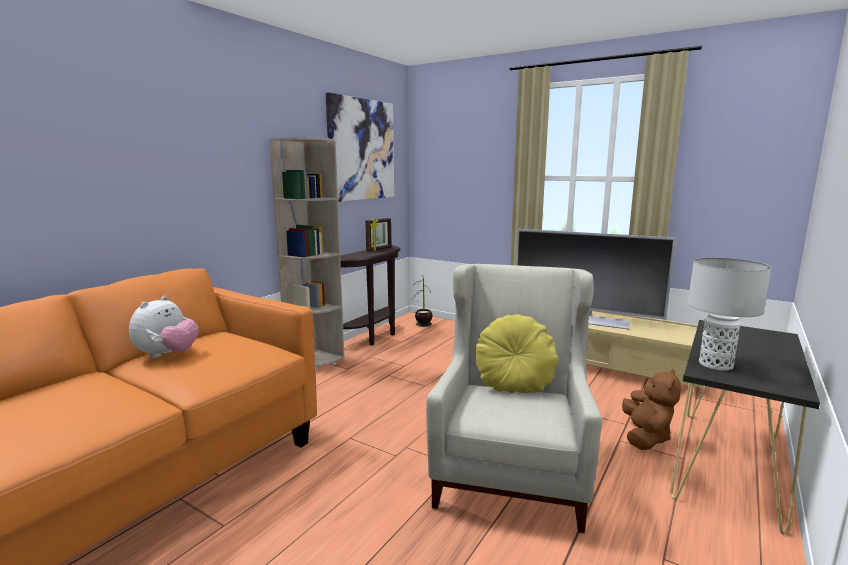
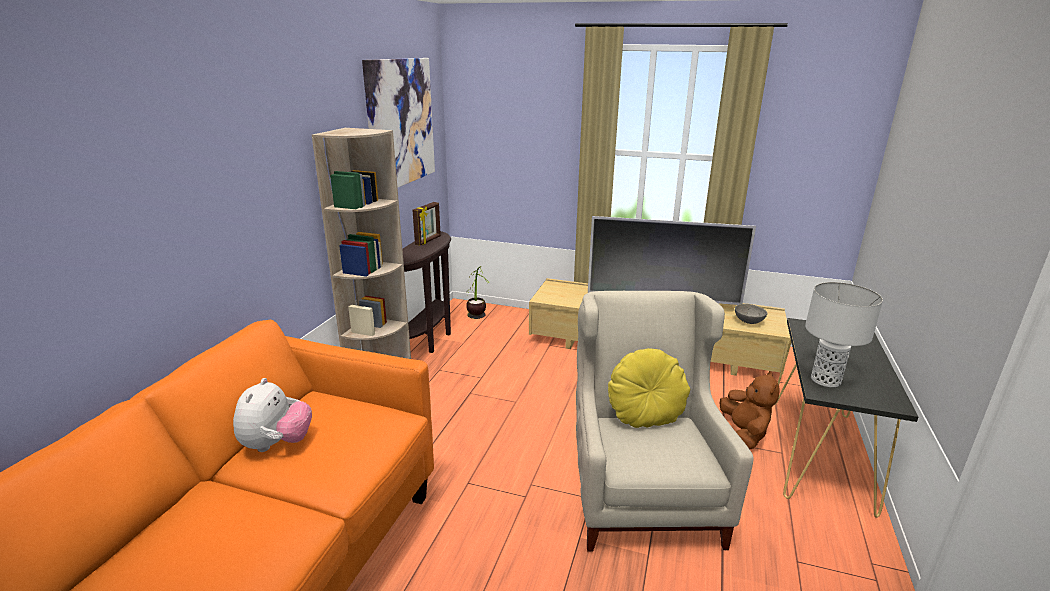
camera: 15 degrees left, 10 degrees up
(670, 334) = (748, 321): none -> grey bowl

